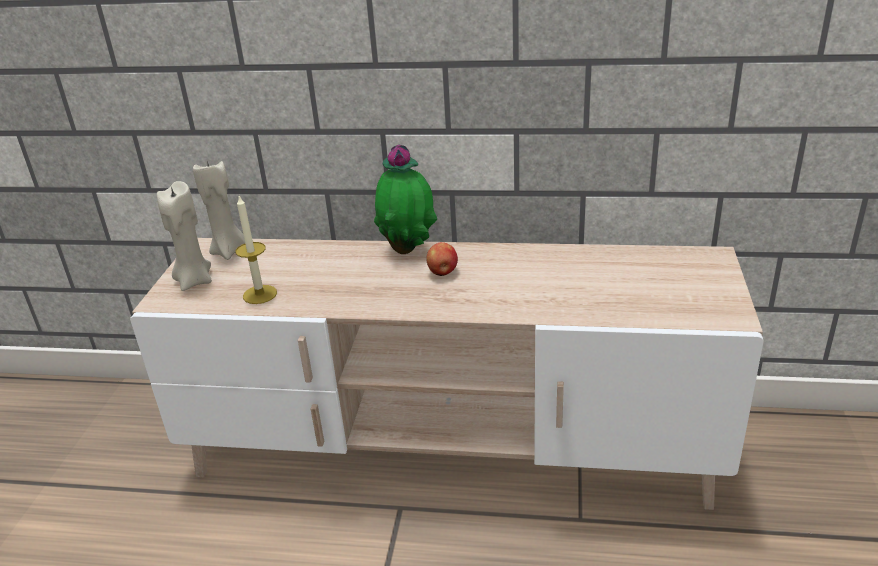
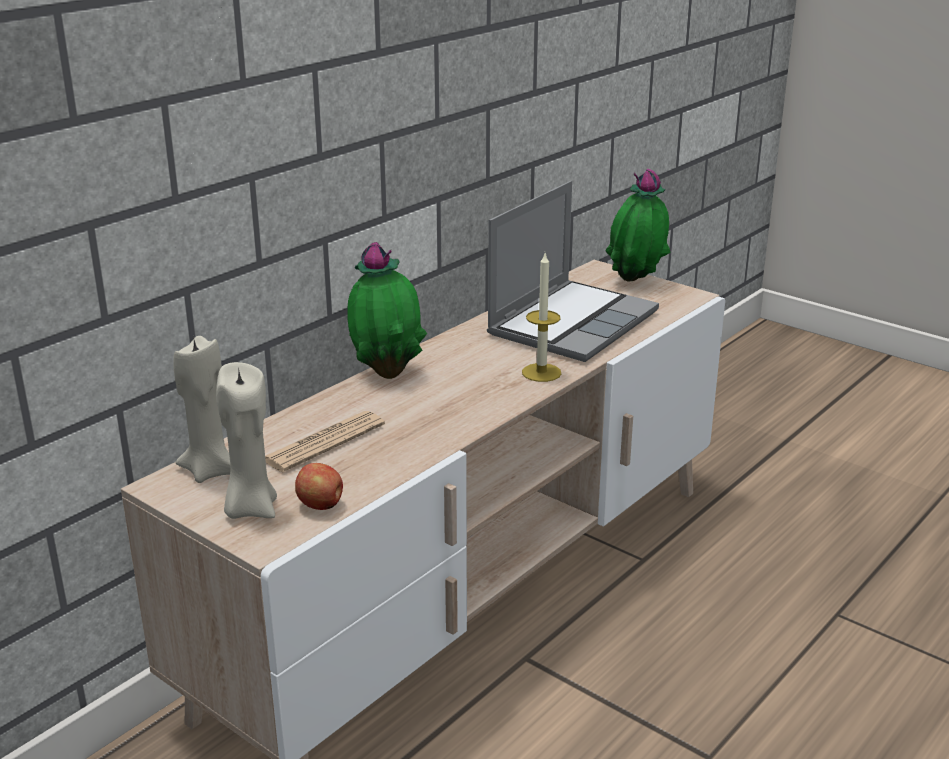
camera: 60 degrees left, 5 degrees down
(260, 294) = (353, 474): candle -> candle (541, 372)
(291, 269) = (324, 442): none -> newspaper
(442, 272) = (460, 371): apple -> apple (321, 505)
(587, 283) = (572, 322): none -> laptop
(714, 282) = (635, 283): none -> potted plant

